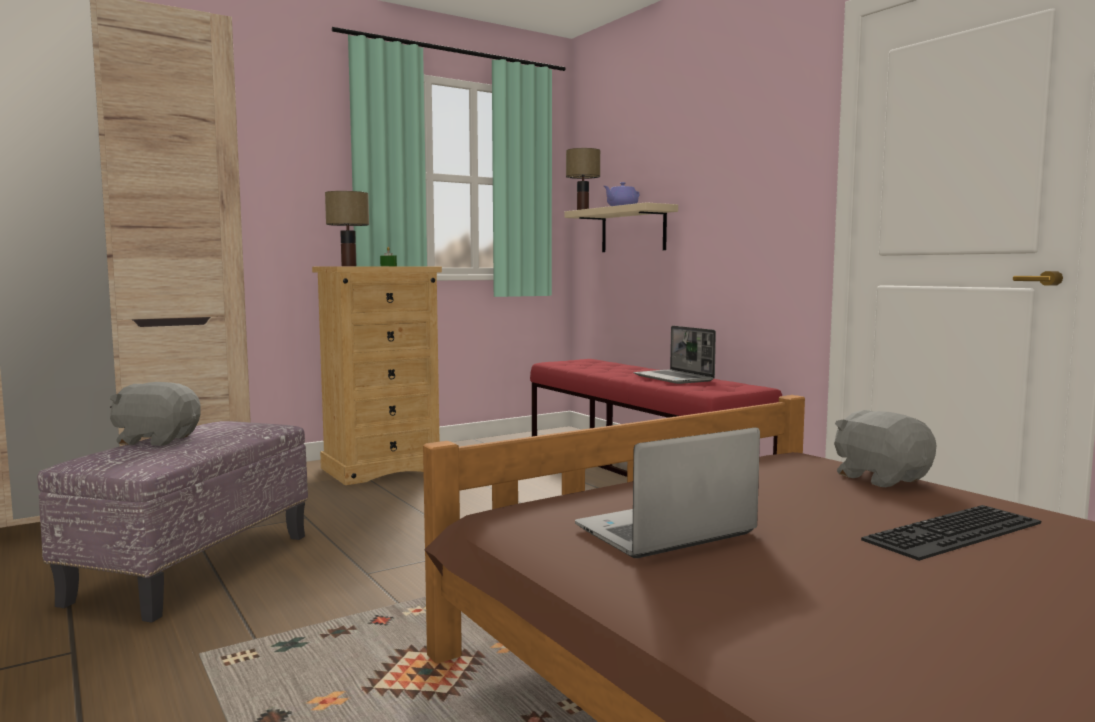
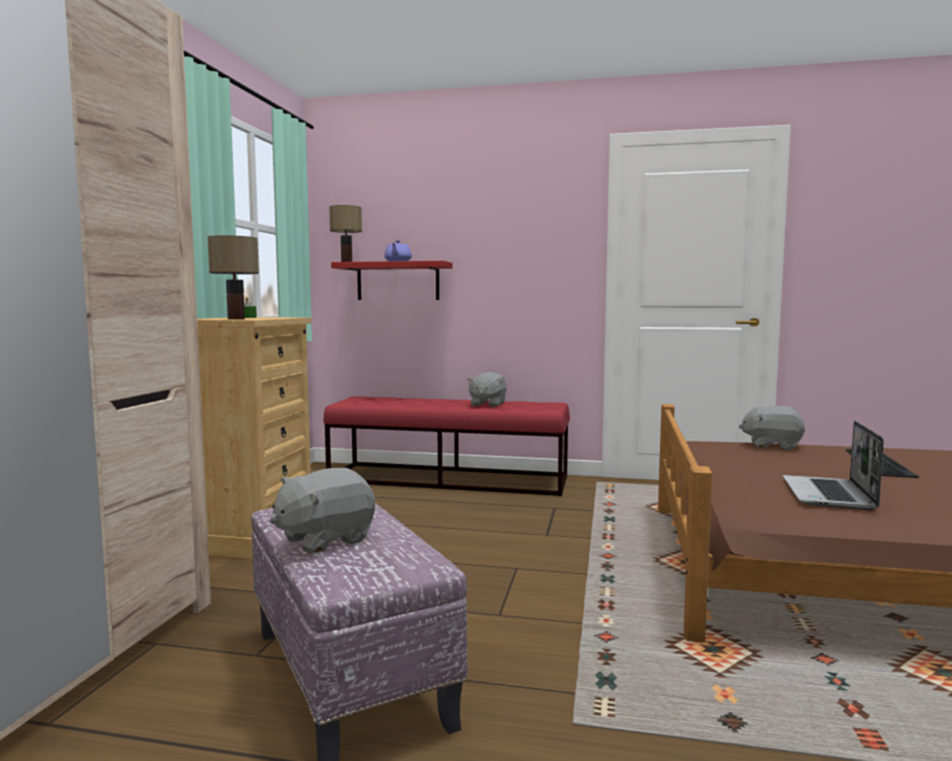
camera: 45 degrees left, 0 degrees up
(633, 230) = (398, 281): beige shelf -> red shelf
(674, 378) = (487, 404): laptop -> grey plush toy

